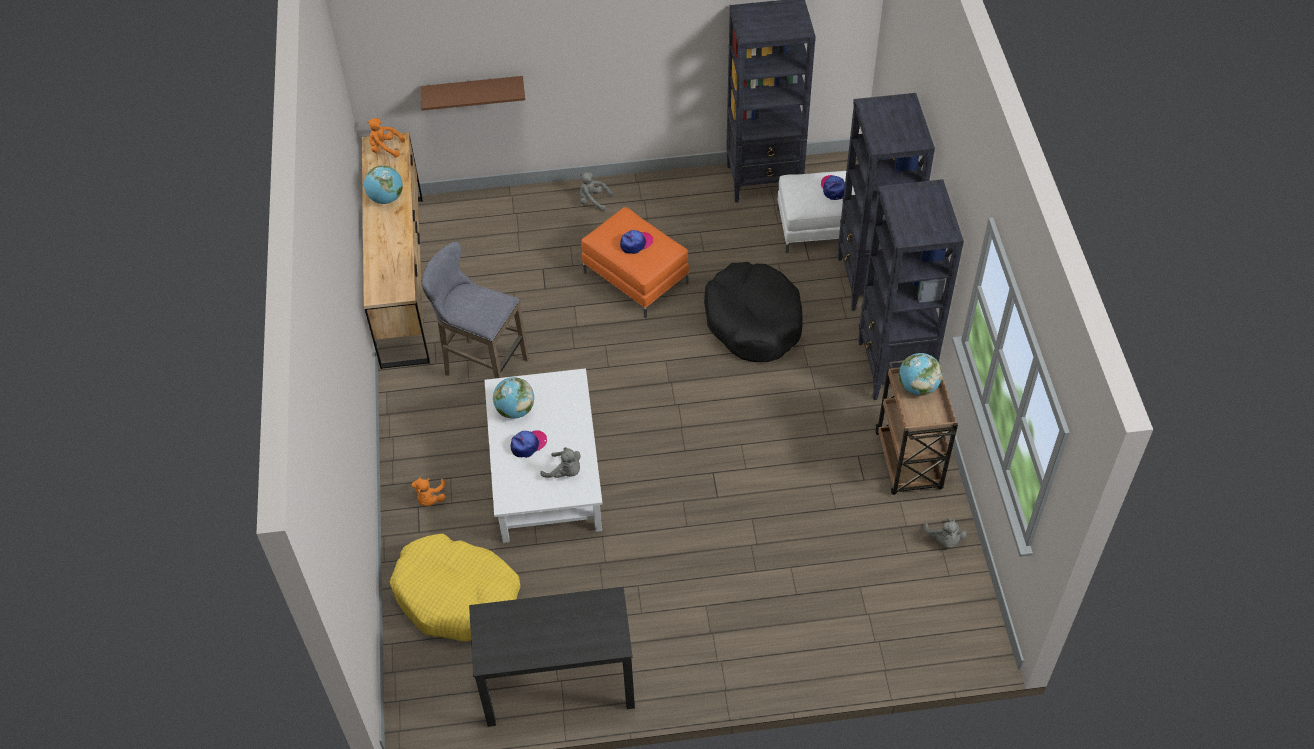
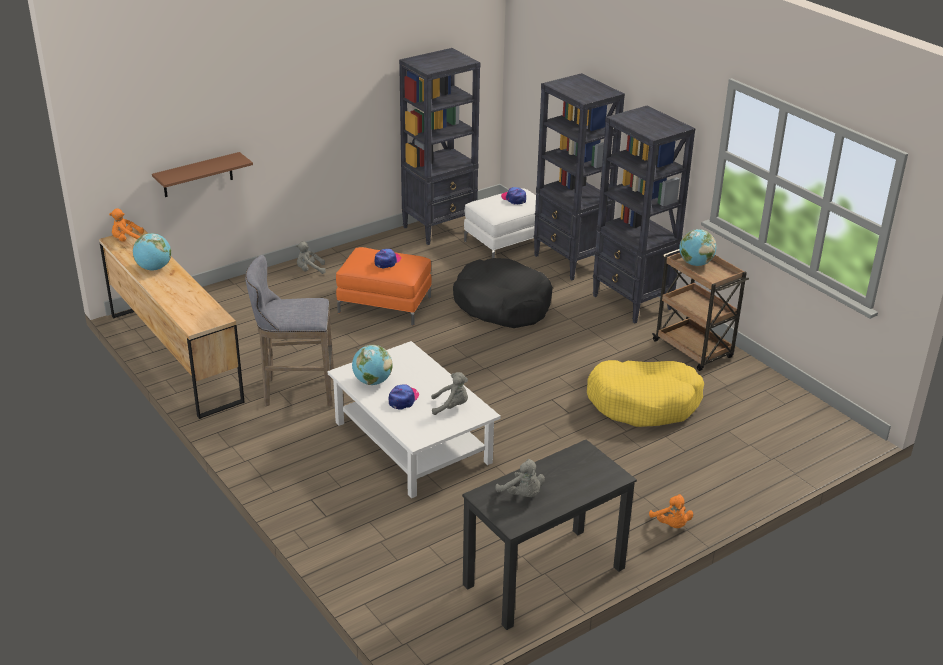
camera: 30 degrees left, 20 degrees down
(430, 498) = (317, 490): orange plush toy -> orange plush toy (671, 525)
(457, 596) = (399, 548): yellow dog bed -> yellow dog bed (644, 403)
(944, 540) = (761, 385): grey plush toy -> grey plush toy (522, 495)

